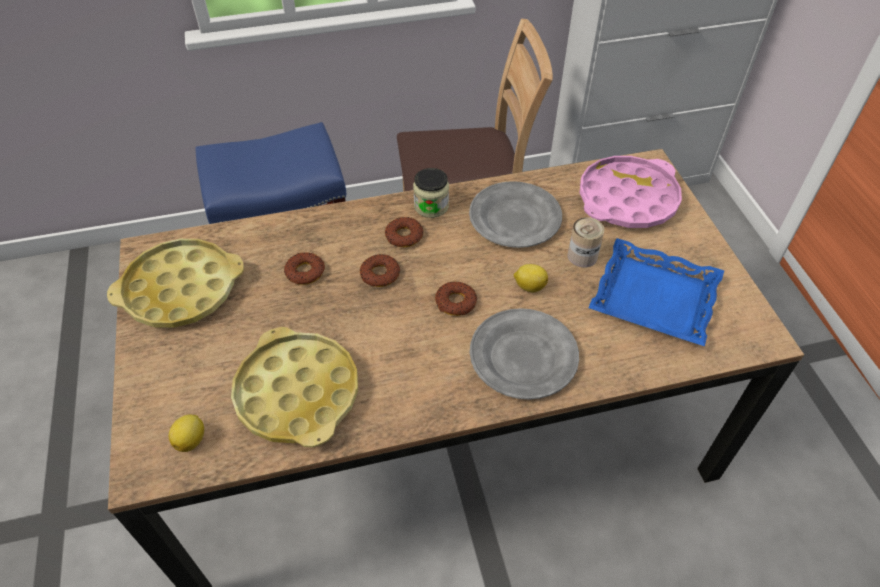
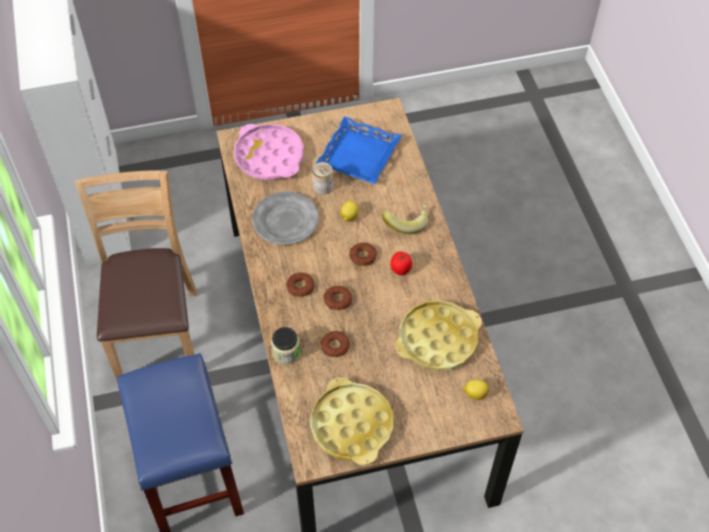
camera: 90 degrees left, 5 degrees up
(431, 206) = (269, 270): jar -> jar (286, 352)
(432, 348) = (400, 269): none -> tomato
(523, 357) = (406, 223): grey plate -> banana

